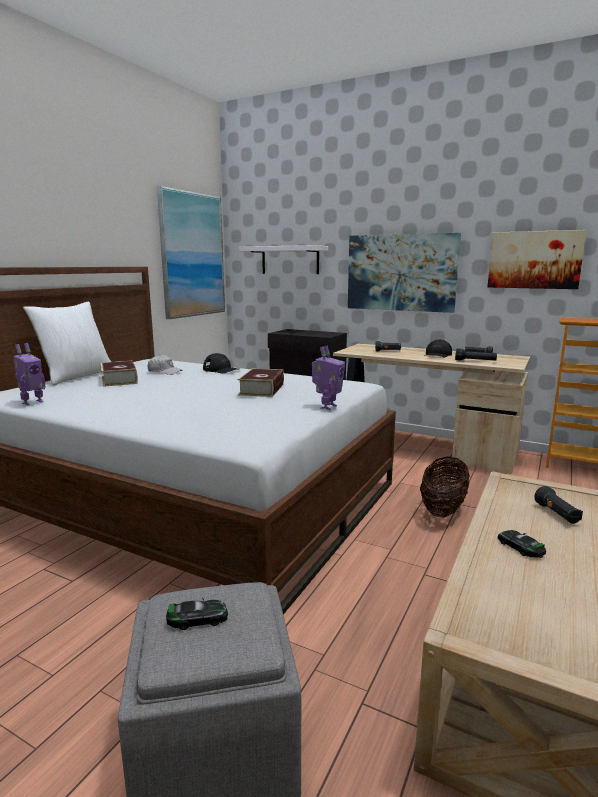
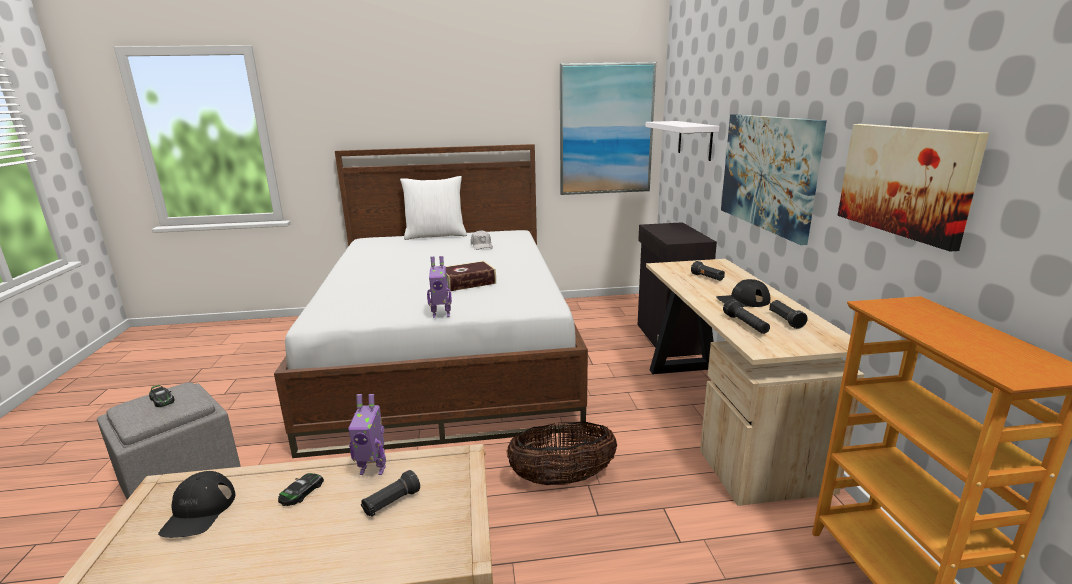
camera: 55 degrees right, 5 degrees up
(32, 402) = (359, 250): toy robot -> toy robot (373, 469)
(119, 380) = (440, 245): book -> none
(221, 370) = (516, 255): black cap -> black cap (199, 511)

